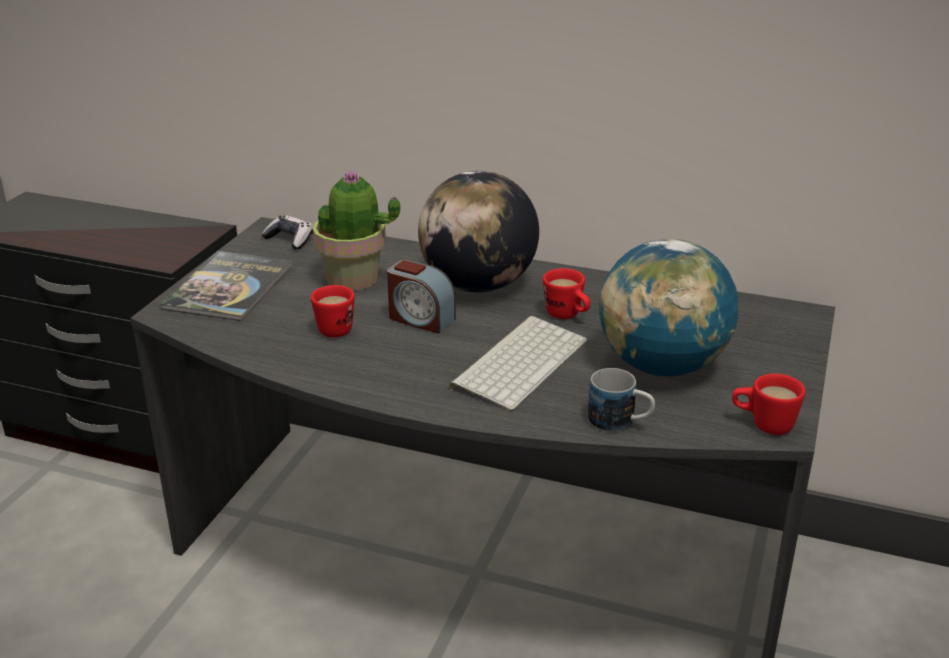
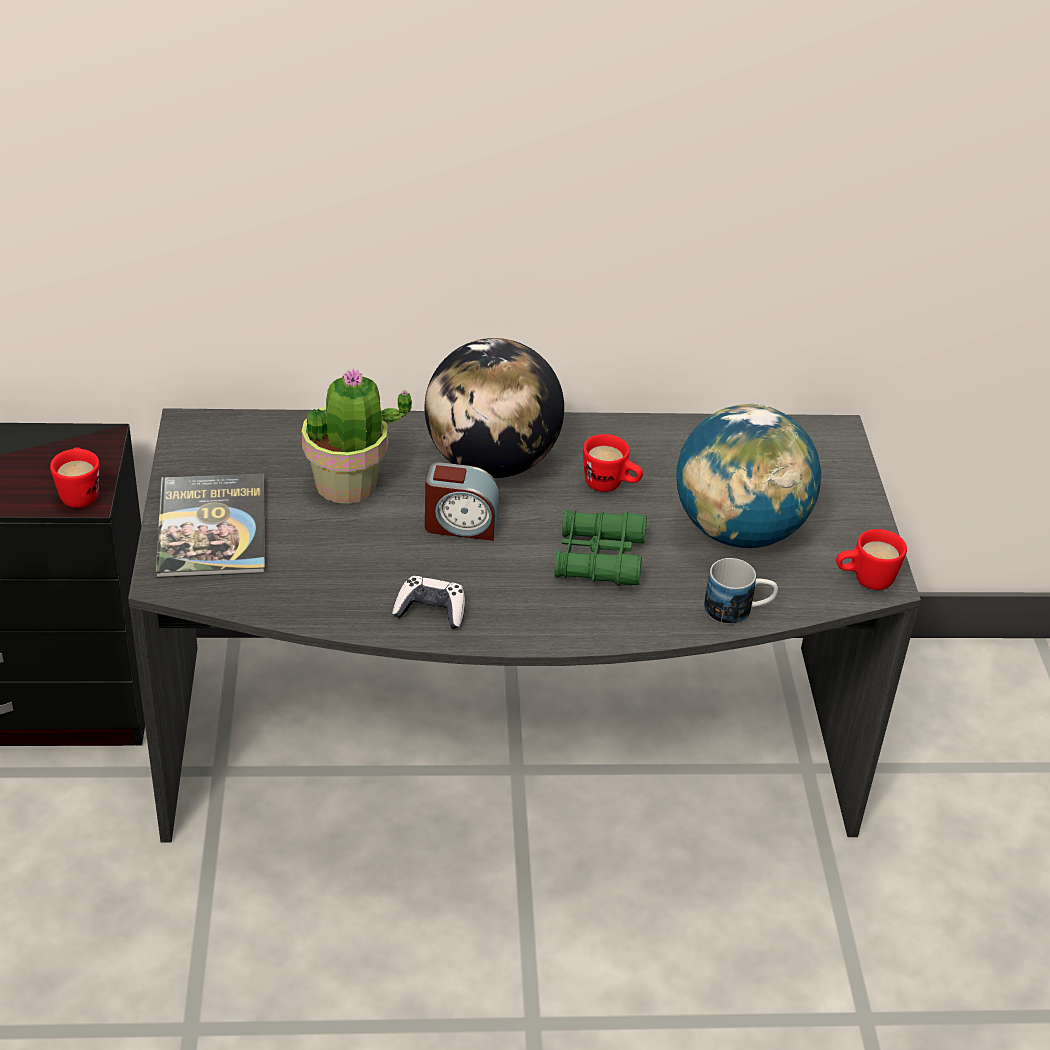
camera: 25 degrees left, 10 degrees up
(290, 239) = (228, 439): game controller -> game controller (431, 611)
(338, 327) = (379, 556): red mug -> red mug (80, 493)
(519, 362) = (599, 558): keyboard -> green binoculars

